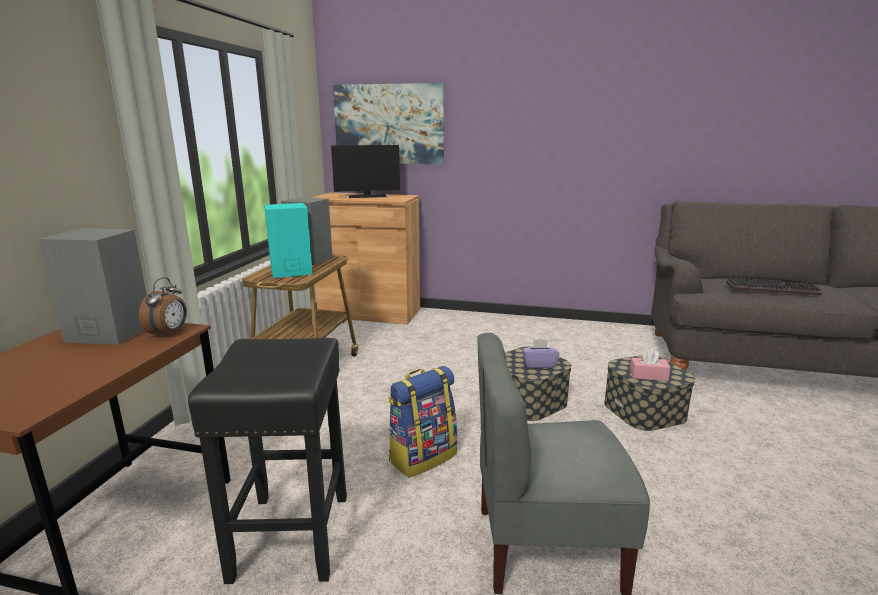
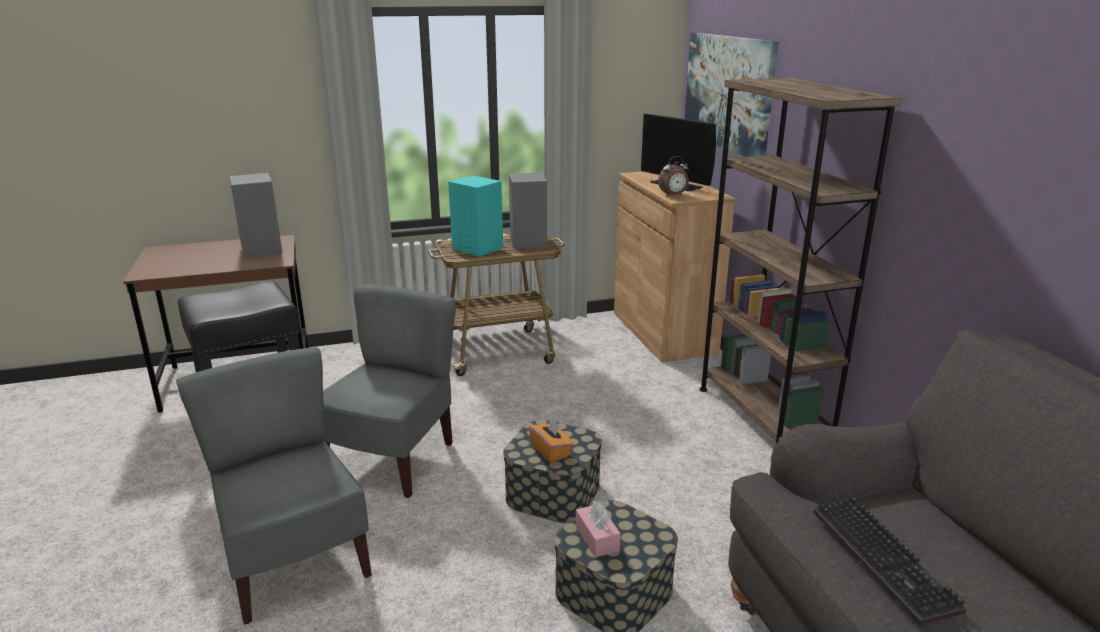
camera: 60 degrees right, 5 degrees up
(169, 333) = (269, 261): alarm clock -> alarm clock (673, 195)
(422, 457) = (392, 460): backpack -> grey chair
(503, 322) = (762, 418): none -> brown bookcase
(539, 364) = (551, 452): purple tissue box -> orange tissue box

